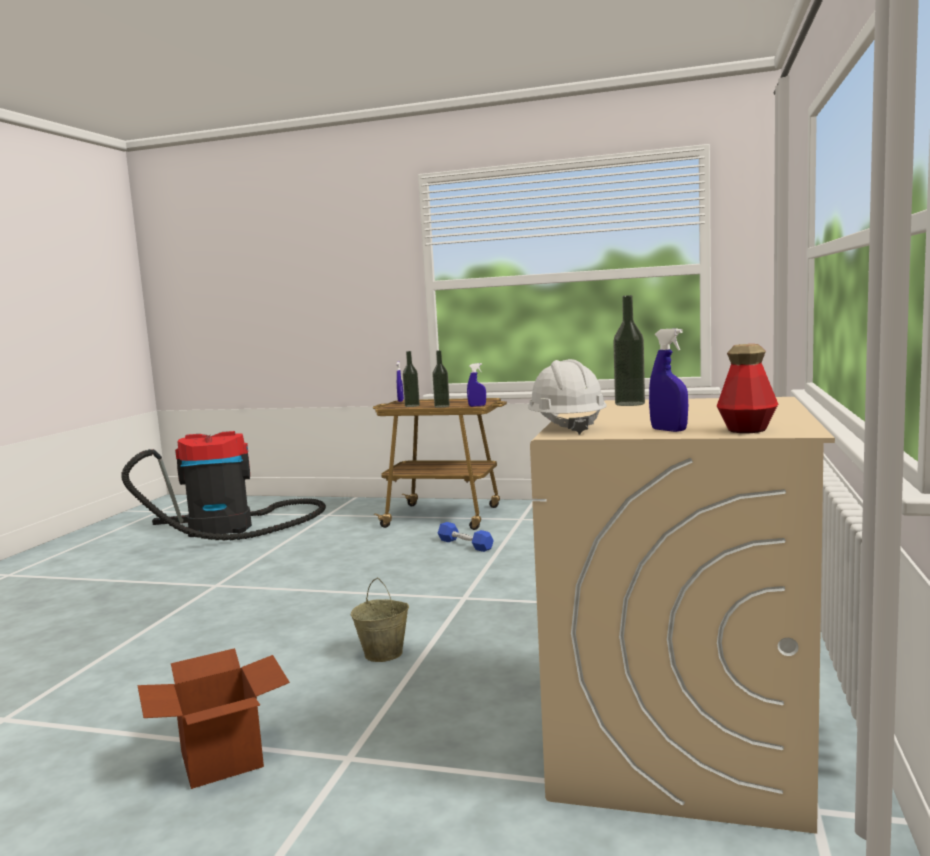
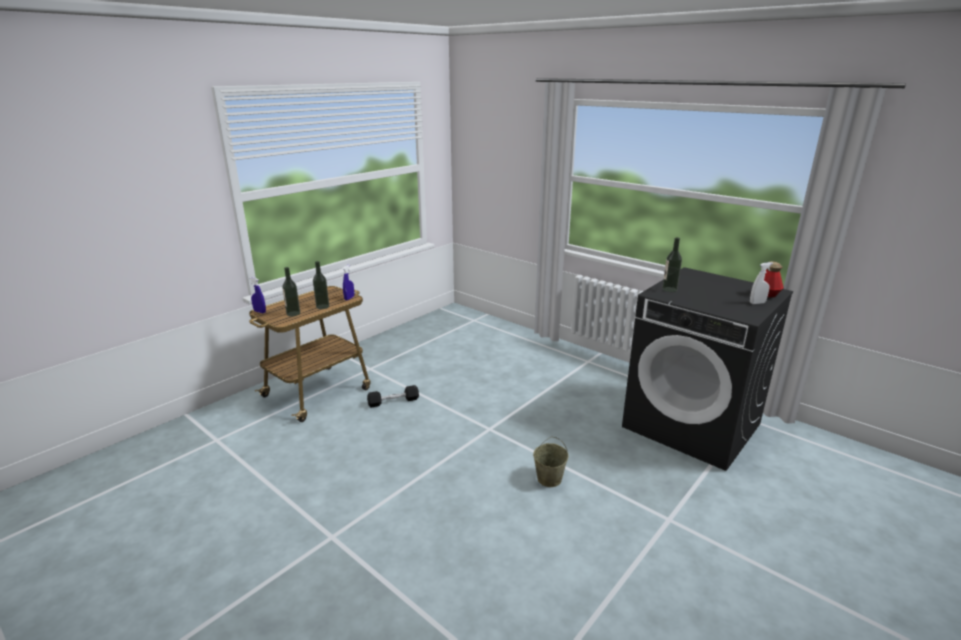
camera: 65 degrees left, 15 degrees up
(221, 759) = (651, 570): cardboard box -> none
(229, 528) = (156, 506): vacuum cleaner -> none
(465, 544) = (393, 401): blue dumbbell -> black dumbbell
(566, 427) = (731, 314): white hard hat -> none
(668, 430) = (757, 303): blue spray bottle -> white spray bottle
(678, 742) = (692, 425): beige washing machine -> black washing machine

